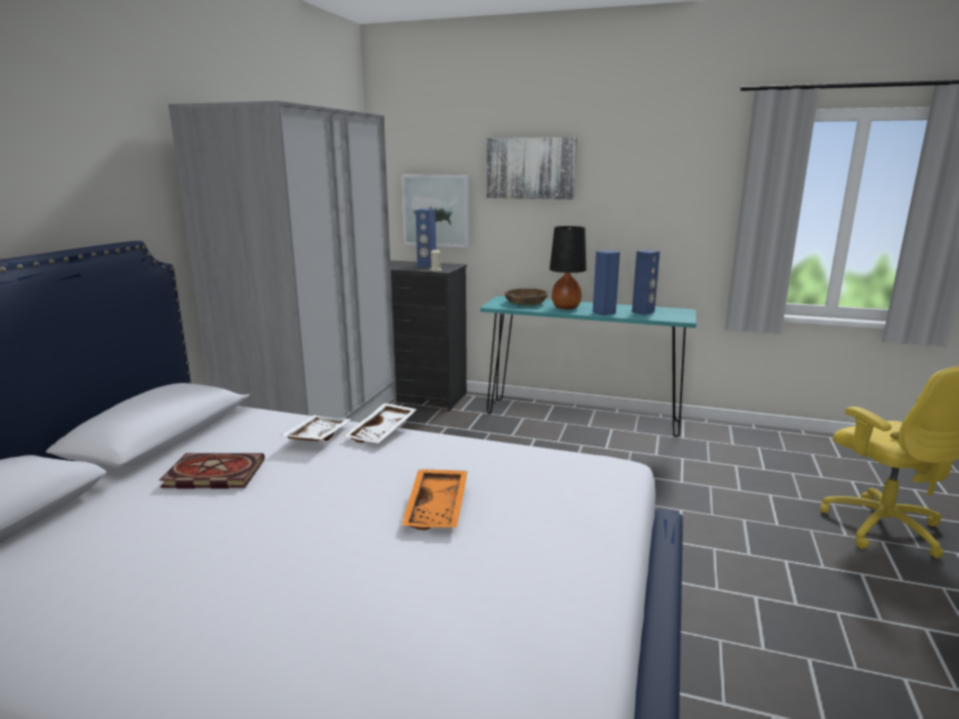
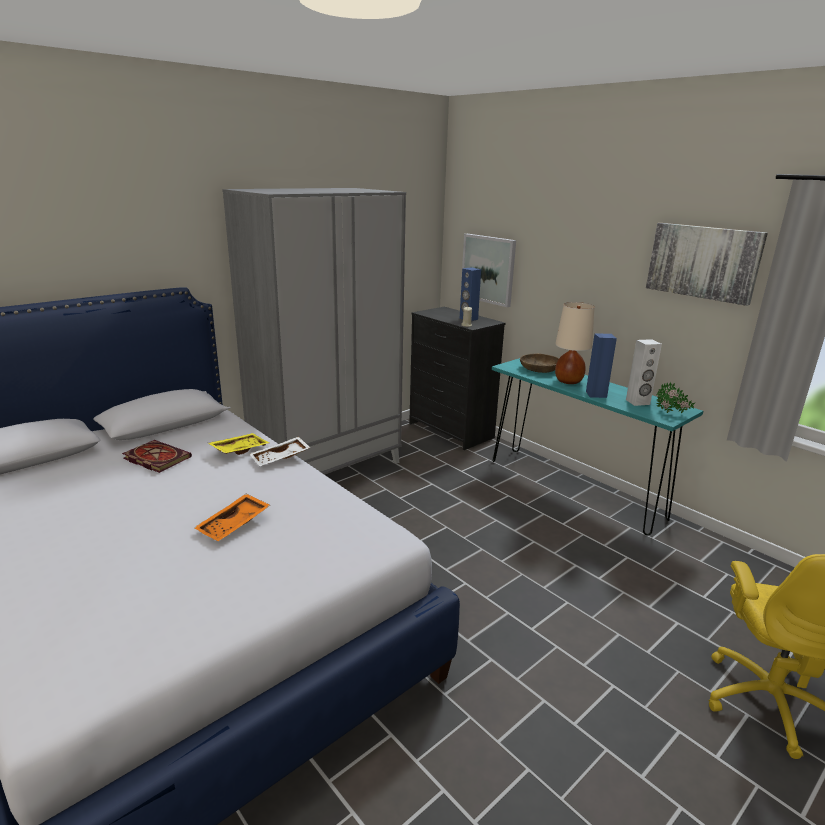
camera: 30 degrees right, 5 degrees up
(316, 436) = (239, 449): white tray -> yellow tray
(530, 168) = (567, 240): picture -> picture (703, 262)
(566, 307) = (568, 381): black table lamp -> beige table lamp
(643, 312) = (638, 402): blue speaker -> white speaker
(679, 315) = (671, 413): none -> potted plant

